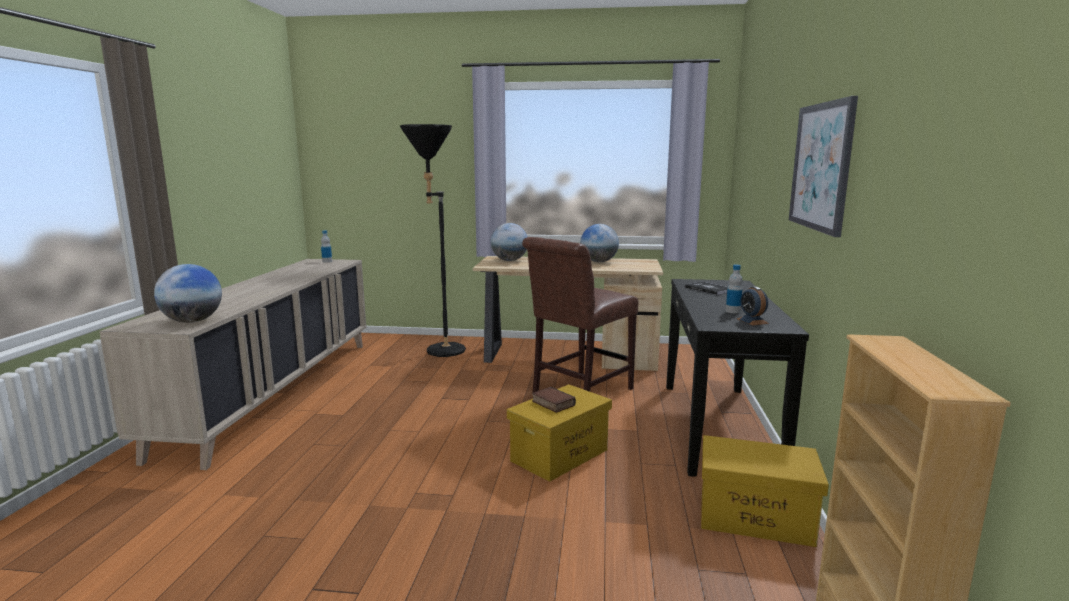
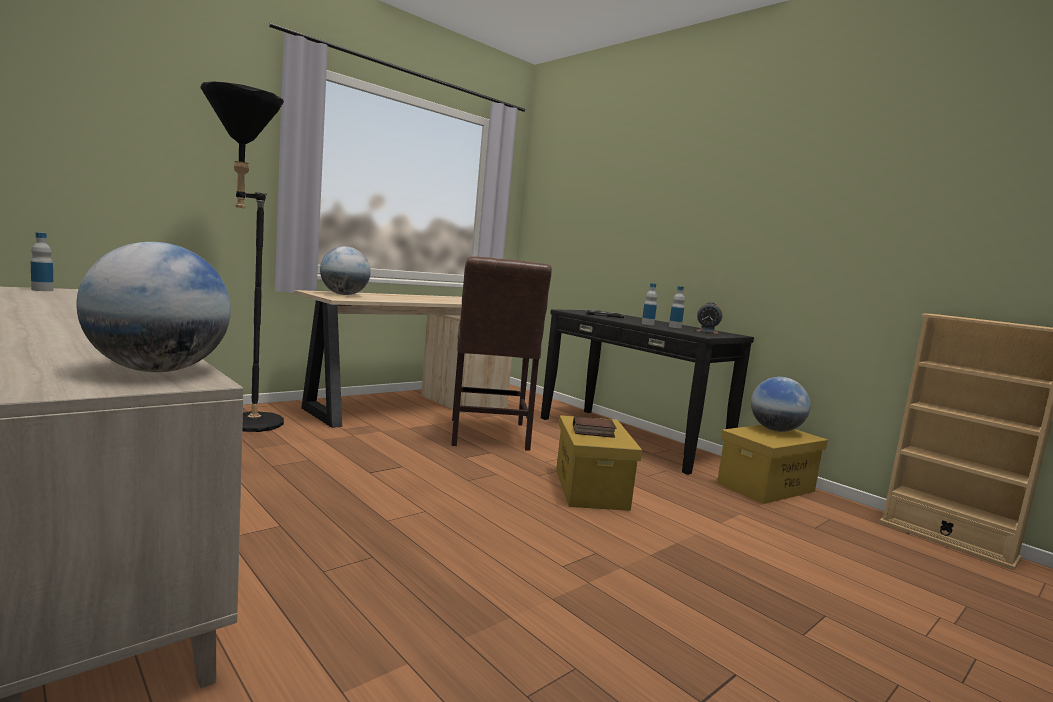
camera: 50 degrees left, 5 degrees down
(599, 262) = (437, 297): globe -> globe (775, 430)
(708, 305) = (647, 324): none -> bottle
(821, 166) = (753, 207): picture -> none

